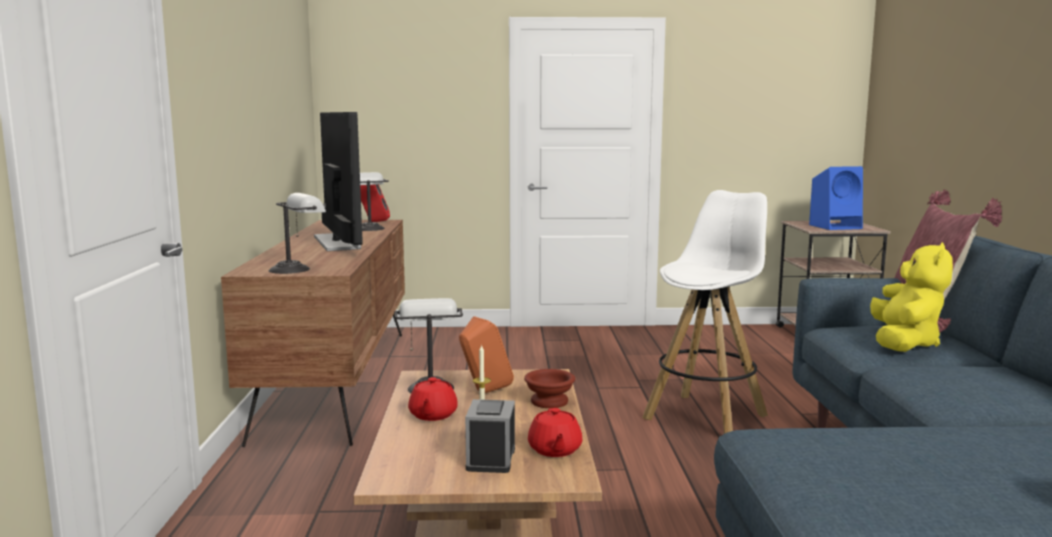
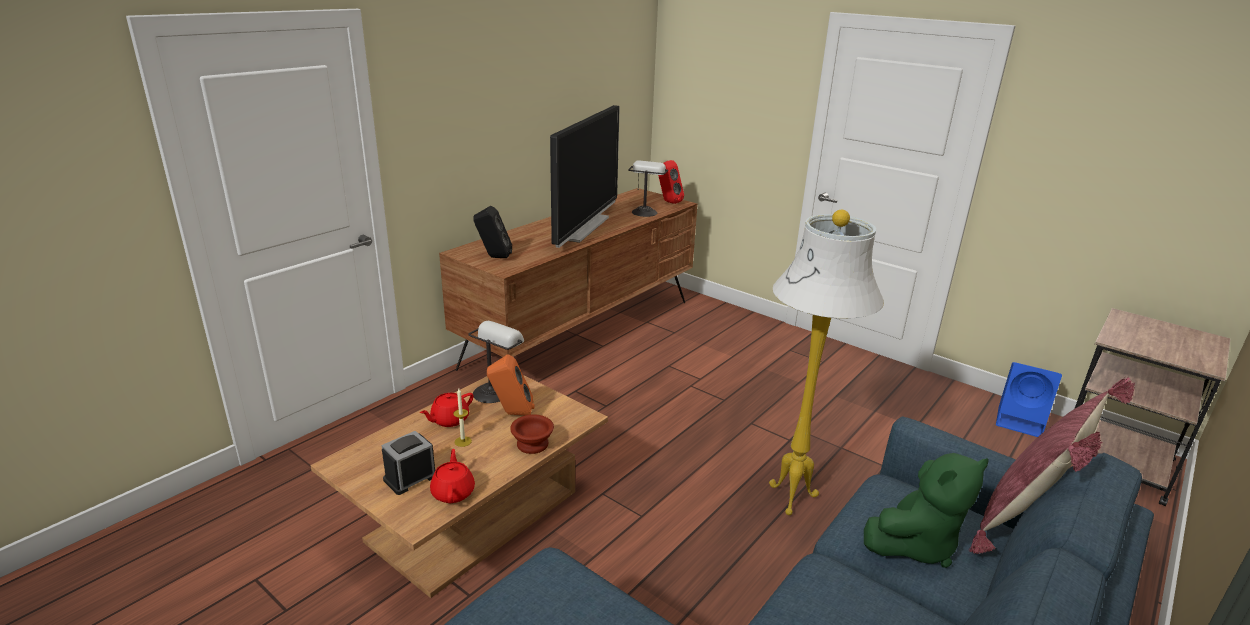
camera: 40 degrees right, 15 degrees up
(297, 268) = (493, 257): table lamp -> black speaker
(554, 450) = (453, 492): red teapot -> red teapot turned 135 degrees clockwise
(706, 416) = (792, 500): white stool -> white floor lamp
(836, 227) = (1160, 343): blue speaker -> blue speaker (1021, 422)
(904, 343) = (915, 544): yellow plush toy -> green plush toy

